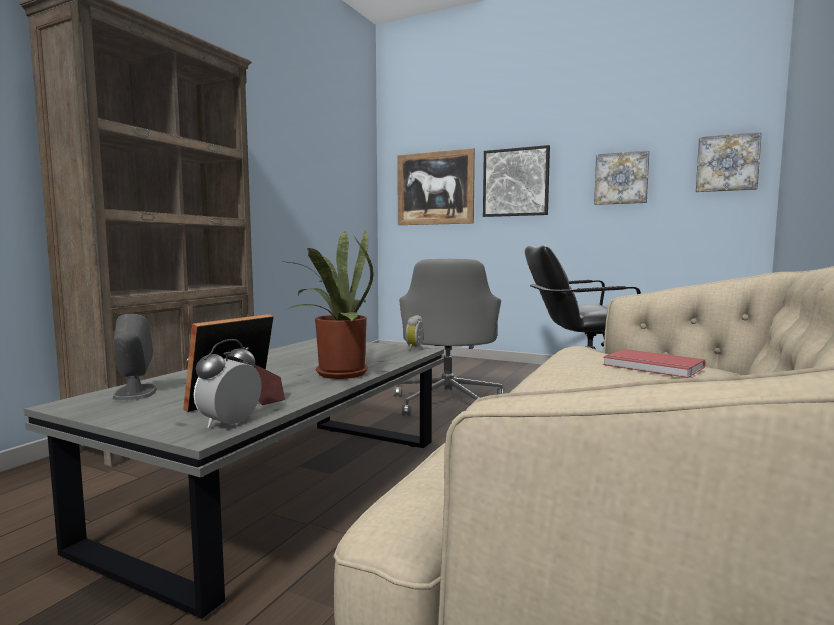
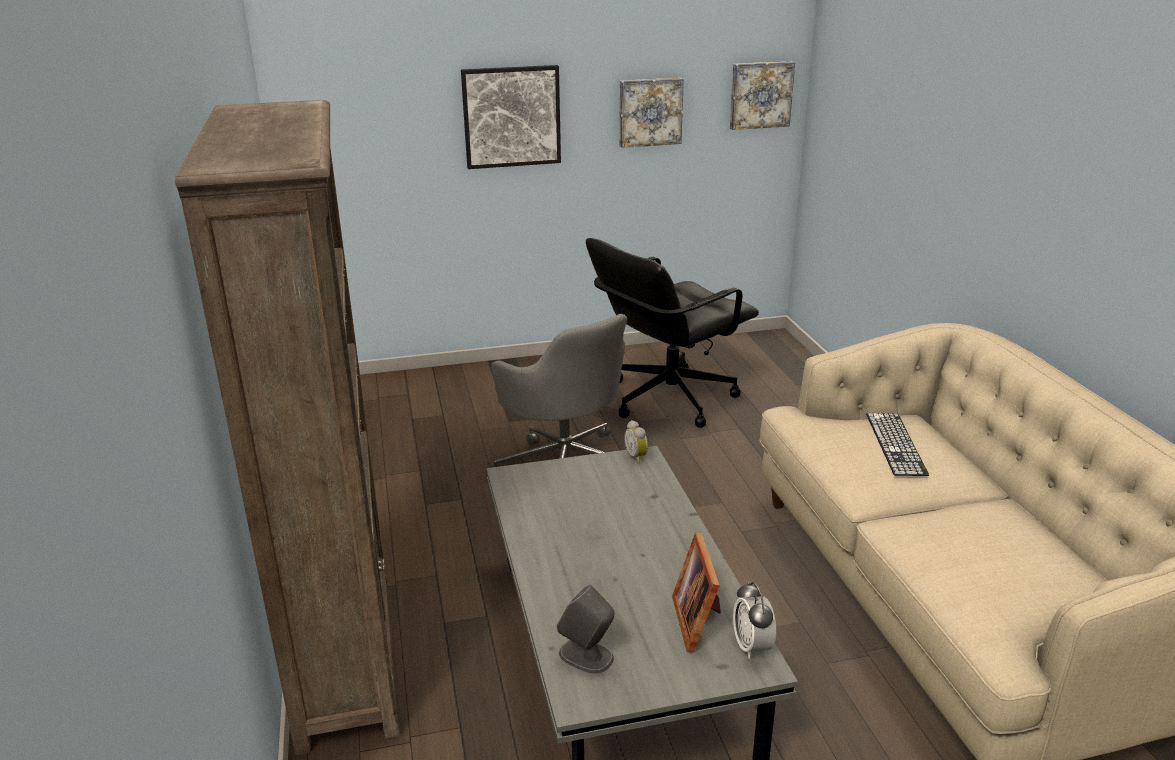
camera: 40 degrees left, 20 degrees up
(336, 373) = (667, 538): potted plant -> none
(435, 188) = (380, 126): picture -> none
(652, 367) = (895, 443): red book -> keyboard

